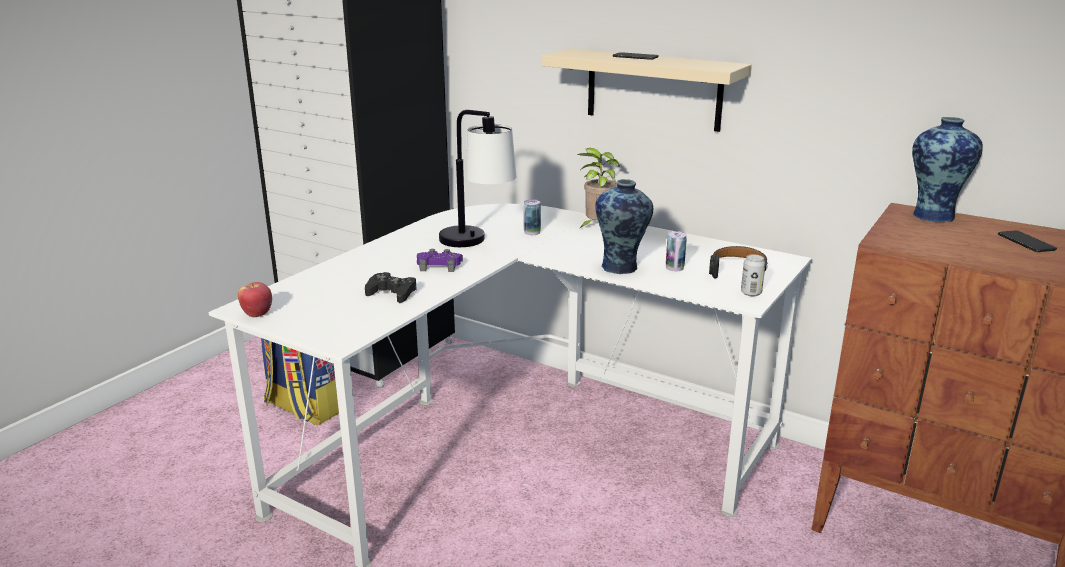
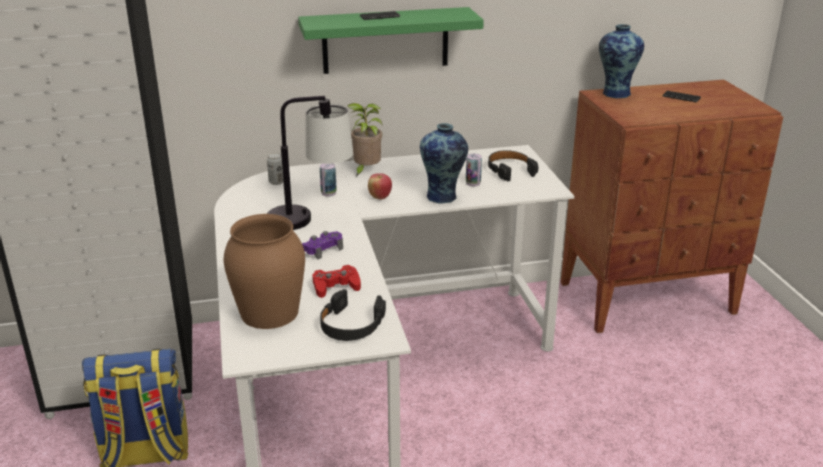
camera: 45 degrees left, 5 degrees up
(257, 314) = (271, 354): apple -> apple (380, 197)
(315, 290) = (270, 313): none -> brown vase
(342, 322) = (351, 325): none -> black headphones
(392, 293) = (336, 286): black game controller -> red game controller
(653, 89) = (385, 40): beige shelf -> green shelf
(751, 293) = (544, 183): can -> can (276, 182)

